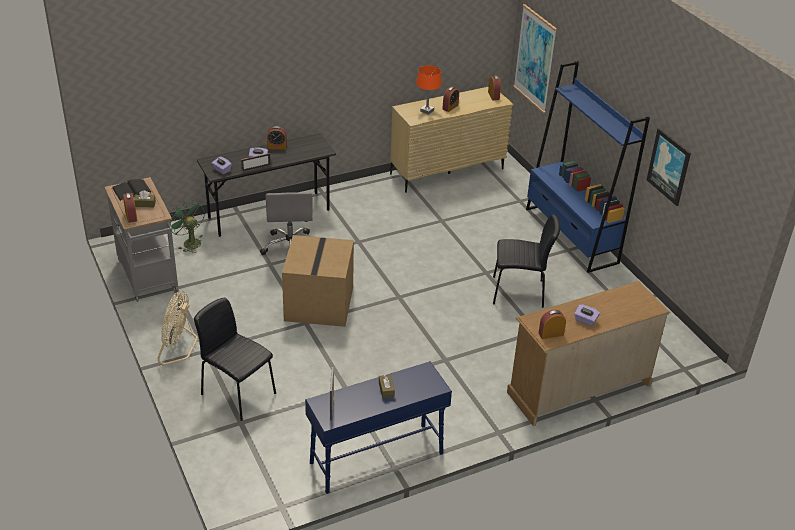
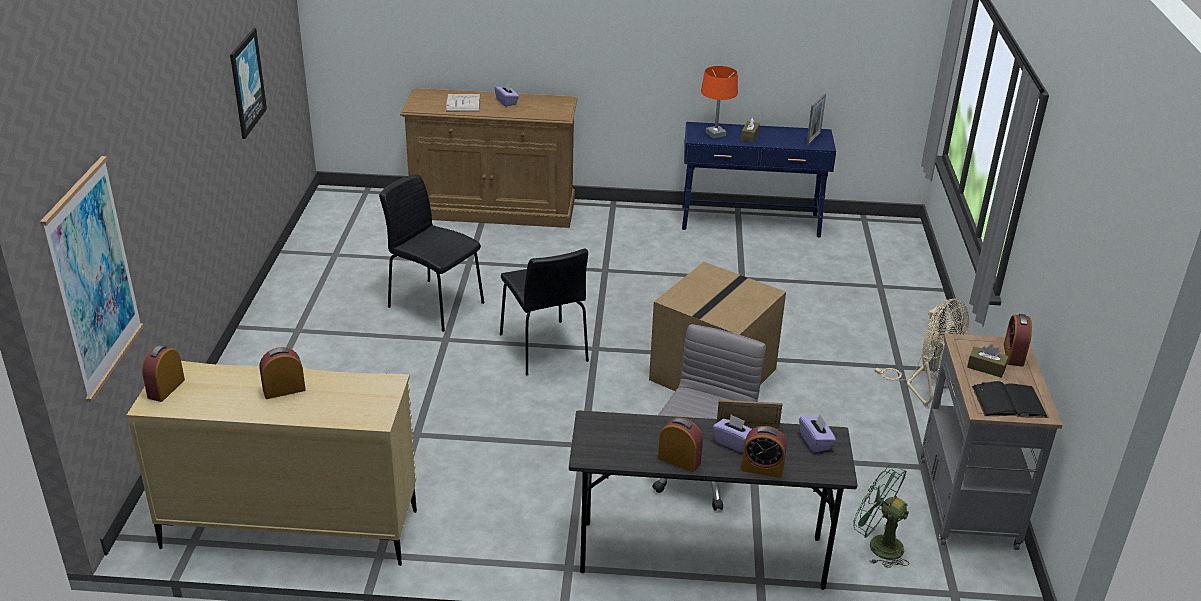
camera: 150 degrees left, 5 degrees down
(189, 242) = (878, 545): green fan -> green fan turned 135 degrees clockwise
(236, 392) = (875, 312): black chair -> black chair (545, 349)
(427, 111) = (338, 396): orange table lamp -> orange table lamp (715, 134)
(551, 334) = (555, 103): alarm clock -> alarm clock (762, 469)
(571, 236) = (262, 346): blue bookcase -> none
(612, 306) = (463, 103): none -> white book

